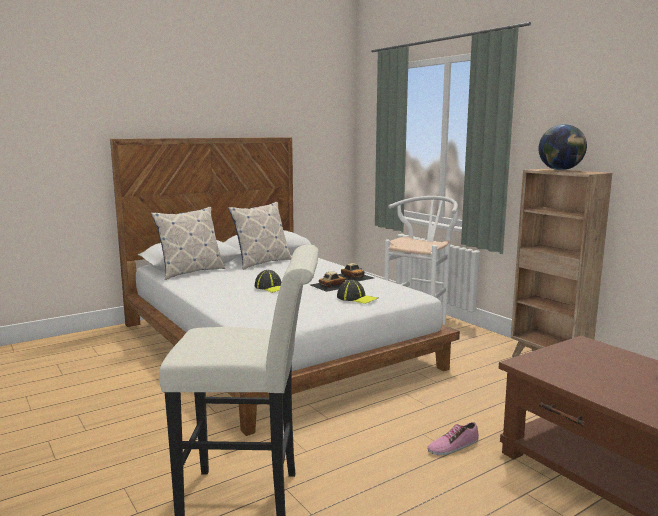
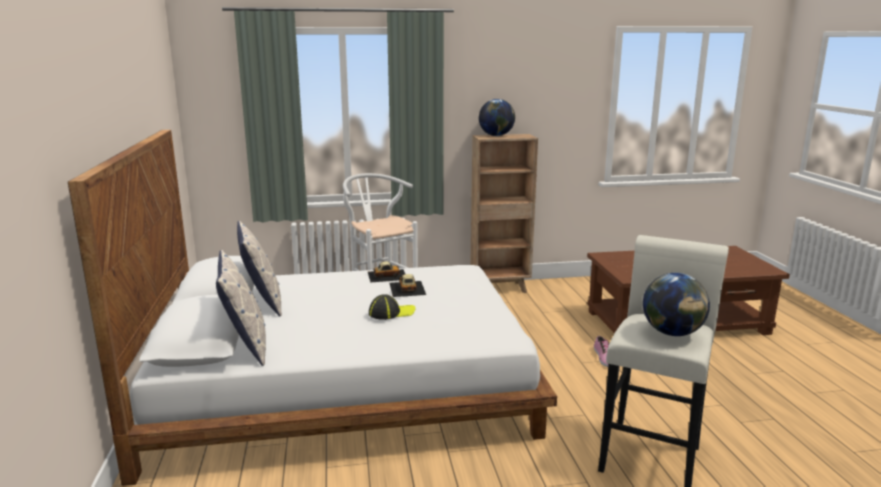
camera: 65 degrees left, 5 degrees up
(215, 341) = (672, 333): none -> globe
(357, 298) = (461, 288): cap -> none

